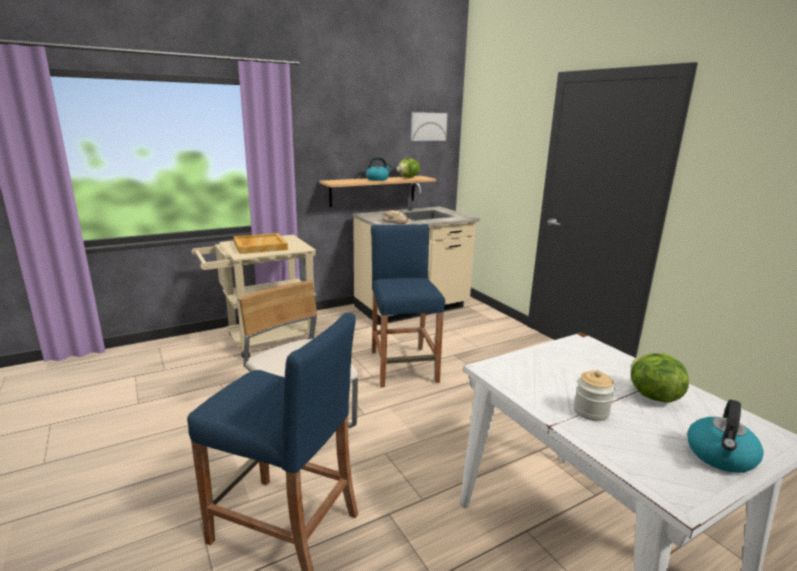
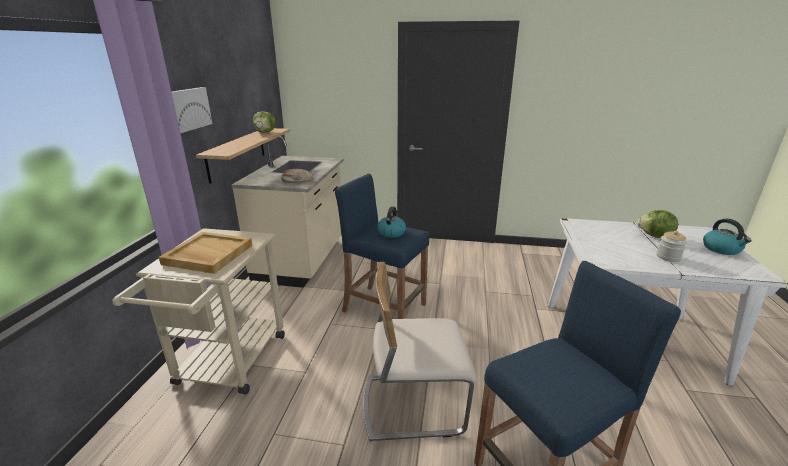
camera: 50 degrees left, 5 degrees up
(377, 179) = (248, 140): kettle -> kettle (391, 232)
(428, 126) = (260, 75): picture -> picture (188, 109)

